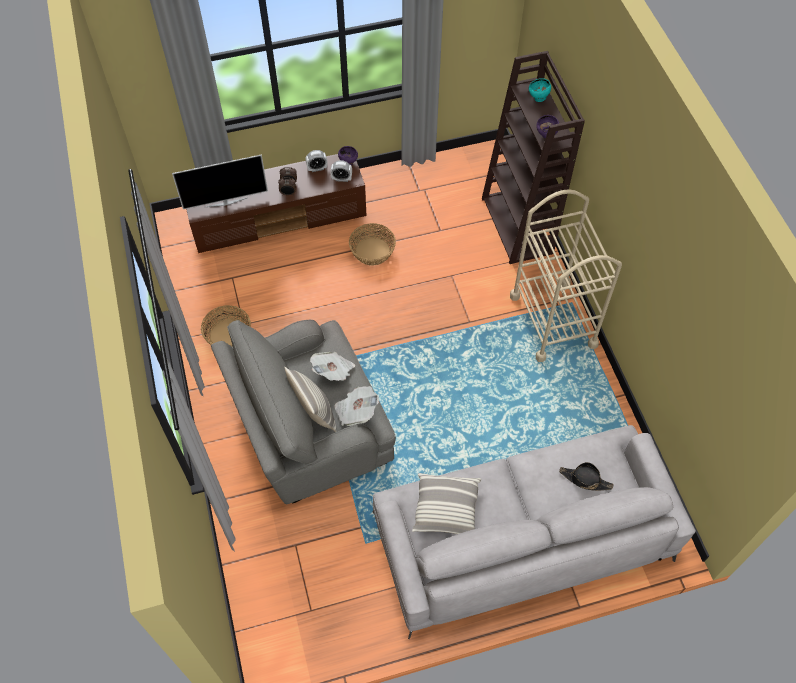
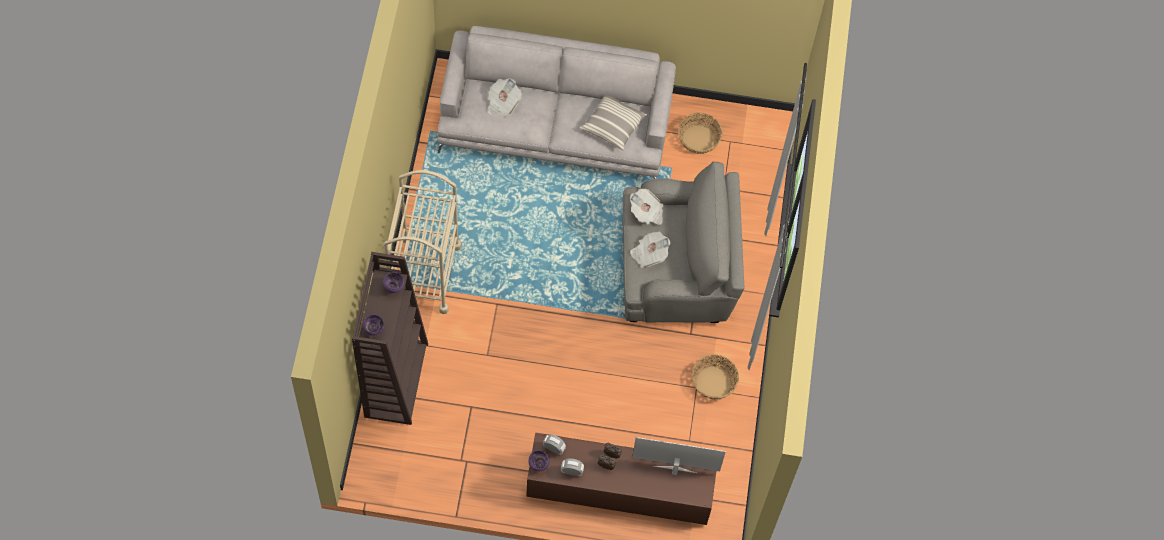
camera: 160 degrees left, 5 degrees up
(314, 412) = (678, 228): pillow -> none
(372, 251) = (546, 412): basket -> basket (698, 140)
(538, 98) = (374, 330): turquoise bowl -> purple bowl
(585, 480) = (502, 103): black hat -> newspaper

